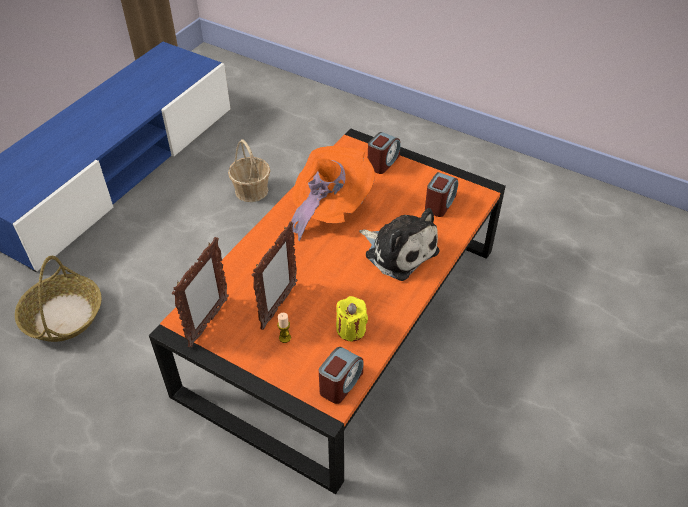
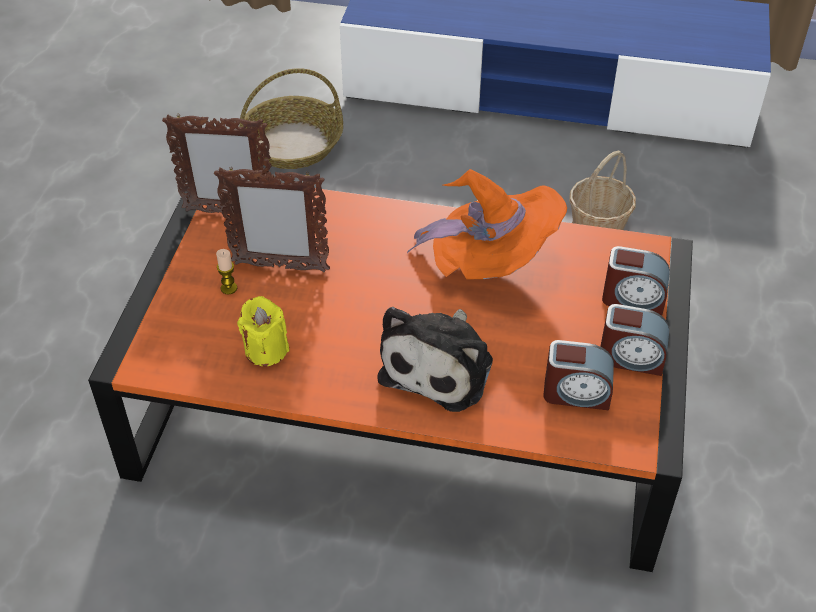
camera: 70 degrees right, 0 degrees up
(340, 383) = (171, 363): alarm clock -> alarm clock (631, 357)

